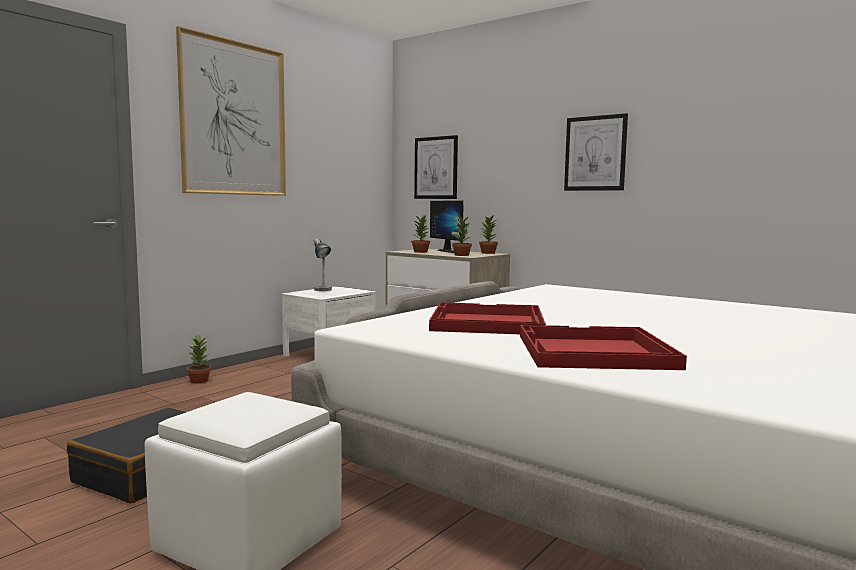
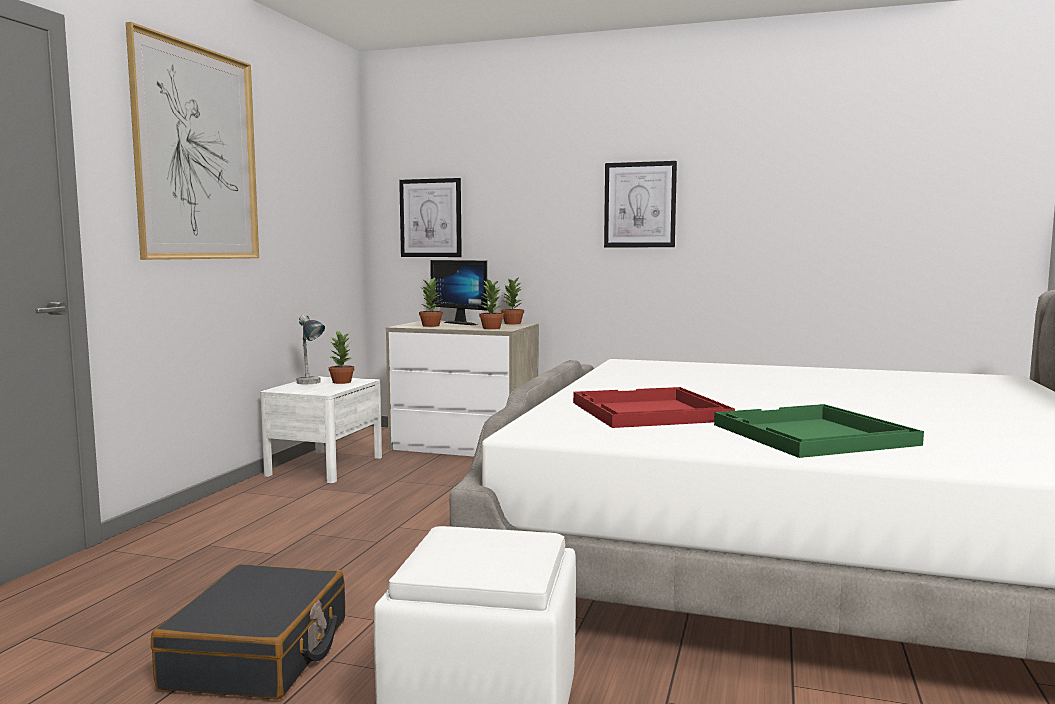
camera: 20 degrees left, 0 degrees up
(199, 381) = (182, 524): potted plant -> potted plant (342, 382)
(592, 351) = (812, 435): red tray -> green tray

